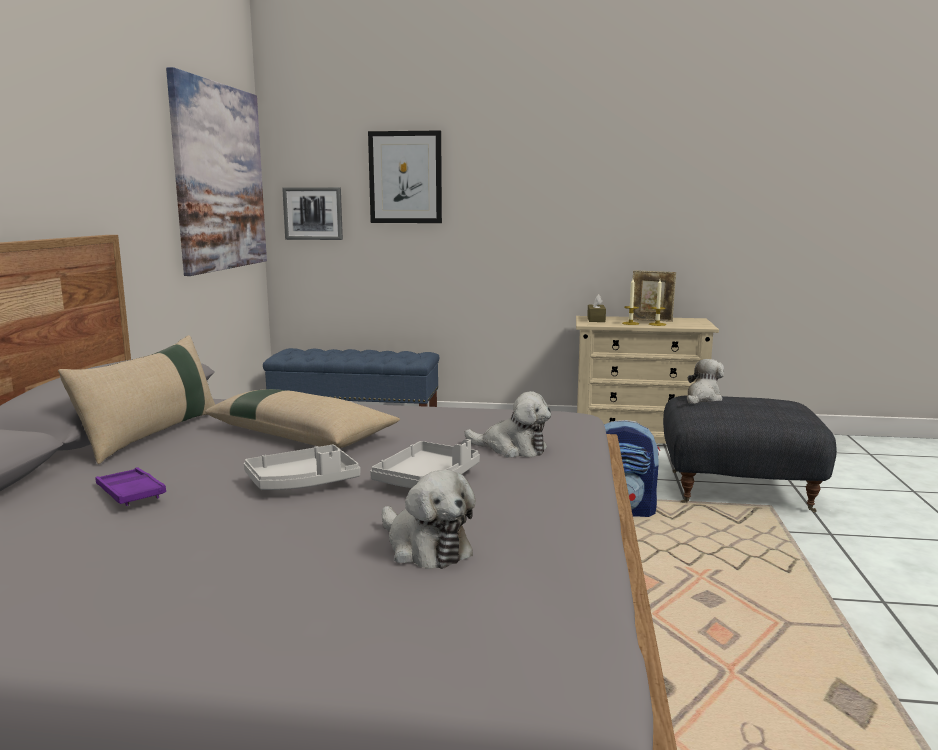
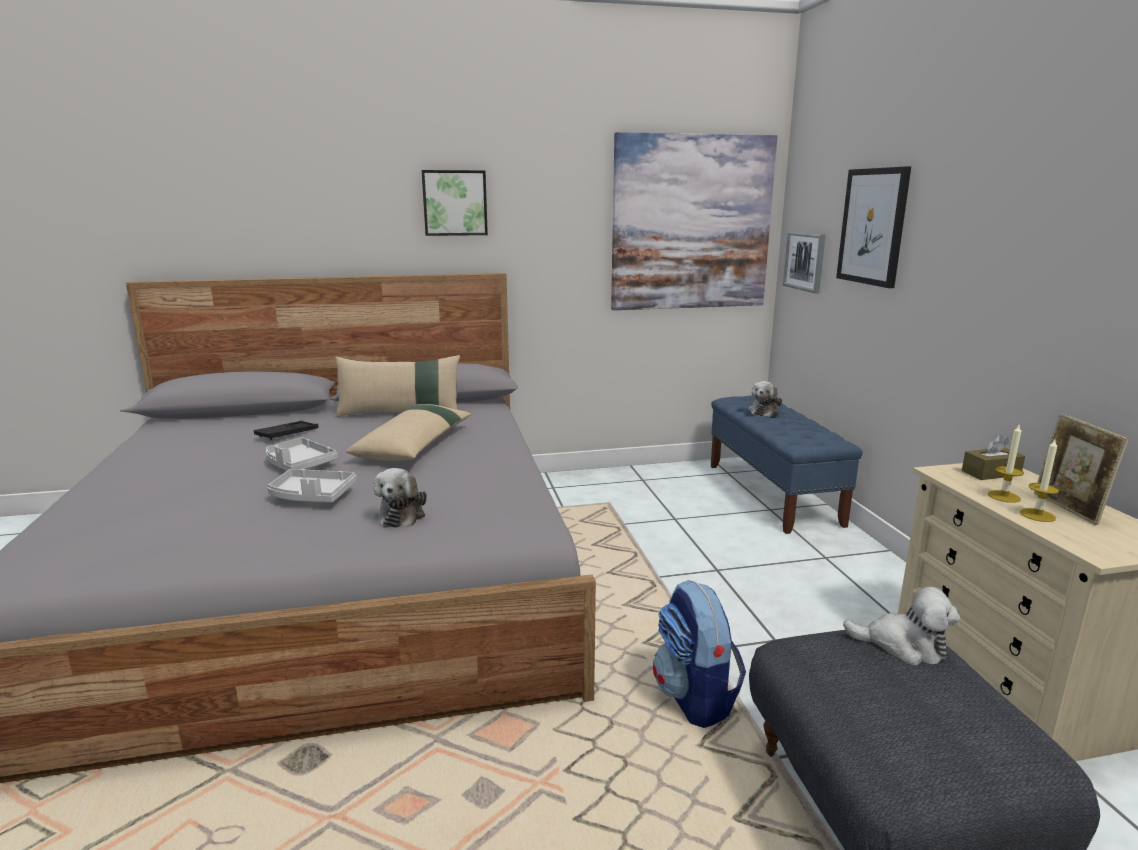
camera: 70 degrees right, 5 degrees up
(47, 133) = (454, 203): none -> picture
(130, 493) = (287, 434): purple tray -> black tray
(425, 547) = (163, 511): plush toy -> plush toy (764, 411)

